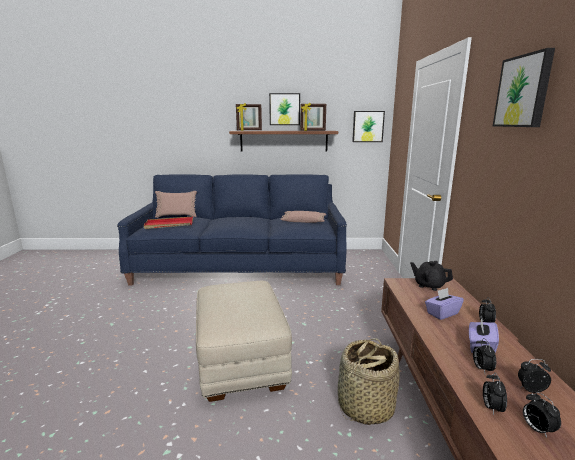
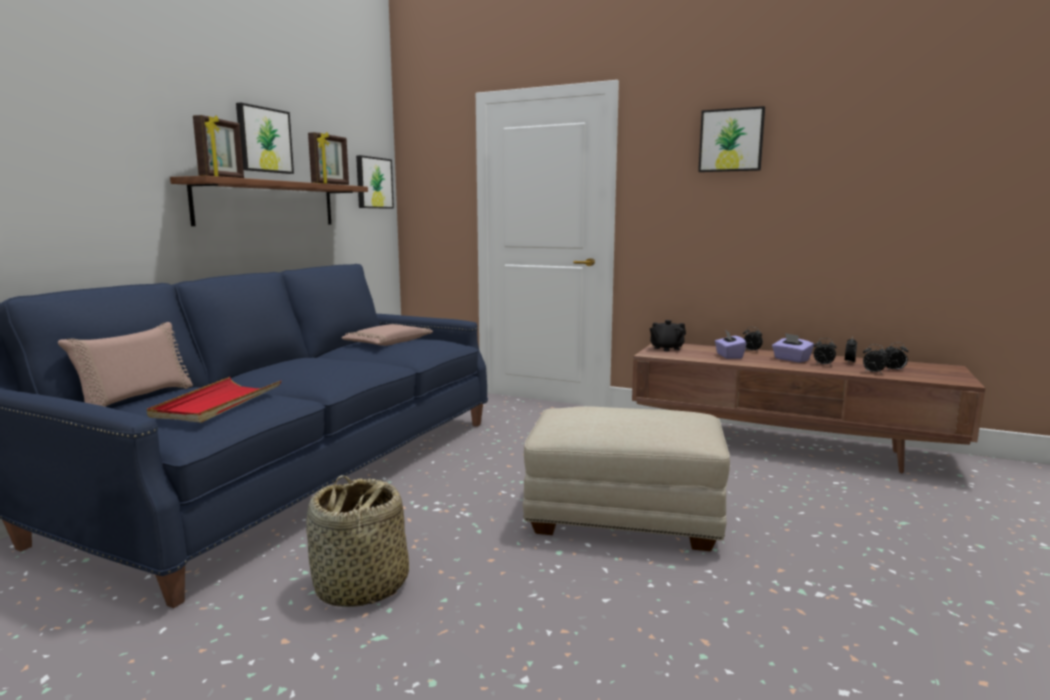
camera: 65 degrees left, 5 degrees down
(365, 406) = (746, 471): basket -> basket (361, 587)

